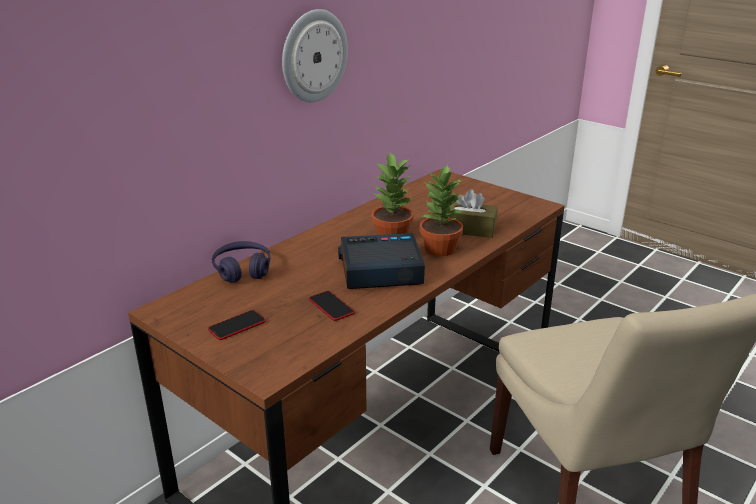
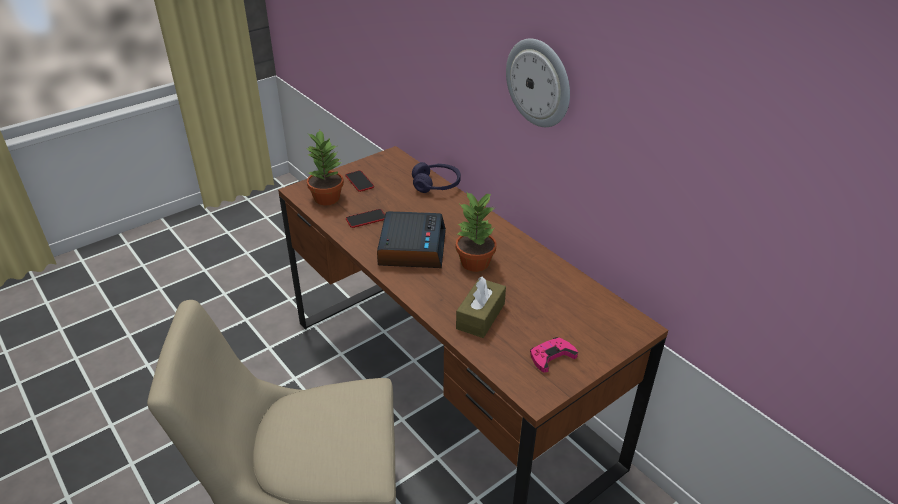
camera: 100 degrees right, 10 degrees up
(439, 249) = (440, 287): potted plant -> potted plant (326, 198)
(497, 202) = (551, 356): none -> pink game controller

